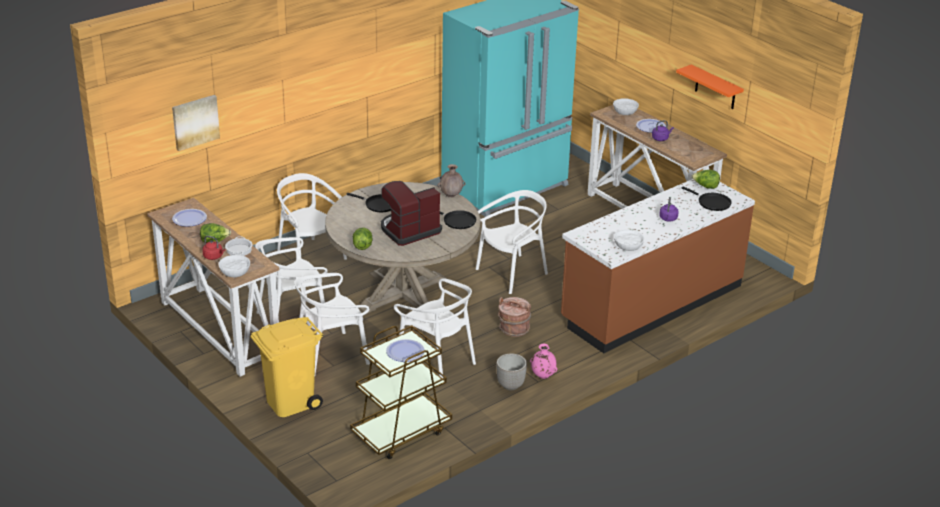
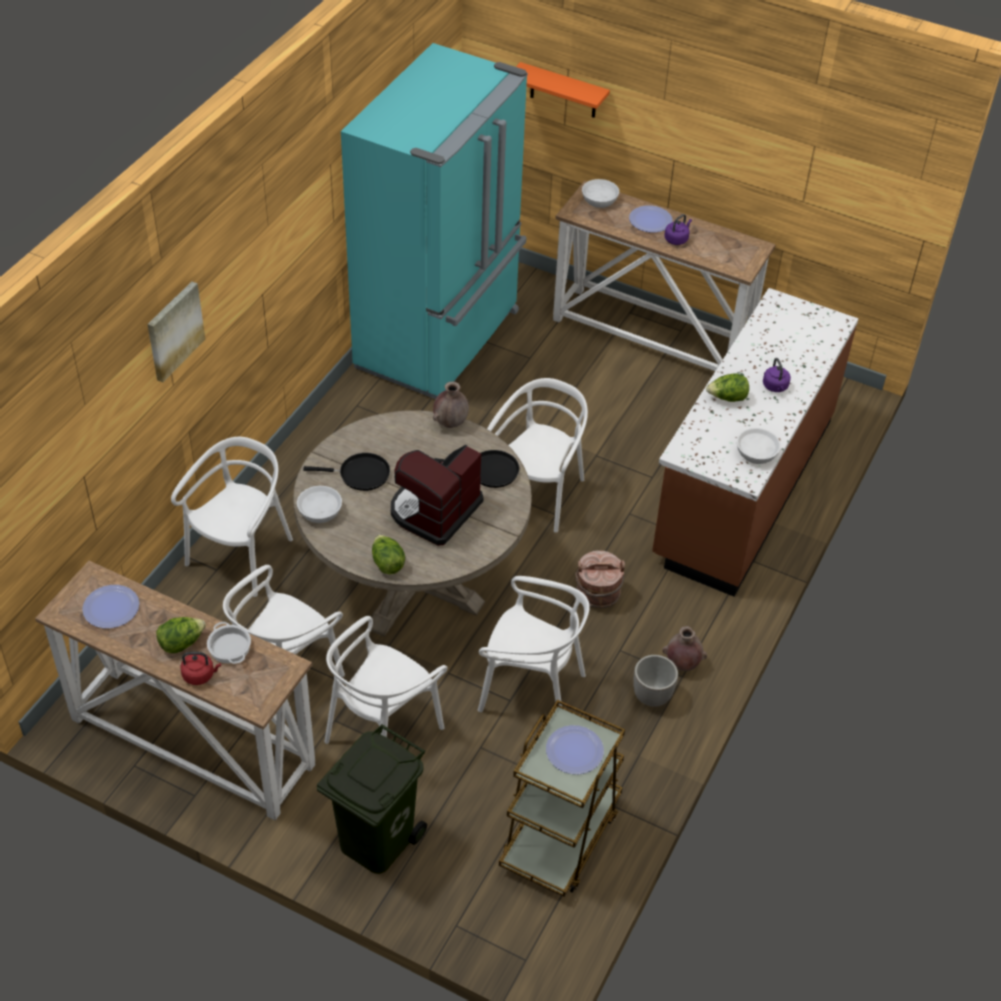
camera: 25 degrees left, 15 degrees up
(195, 122) = (66, 450): picture -> picture (174, 330)
(234, 271) = (250, 694): white bowl -> white bowl (319, 511)
(290, 402) = (375, 840): yellow trash can -> green trash can
(310, 257) = (242, 555): white chair -> white chair turned 90 degrees clockwise
(542, 376) = (682, 664): pink vase -> brown vase
(705, 187) = (784, 312): lettuce -> lettuce (727, 398)
(712, 203) = (810, 339): black frying pan -> none
(715, 88) = (752, 157): orange shelf -> orange shelf (563, 91)

